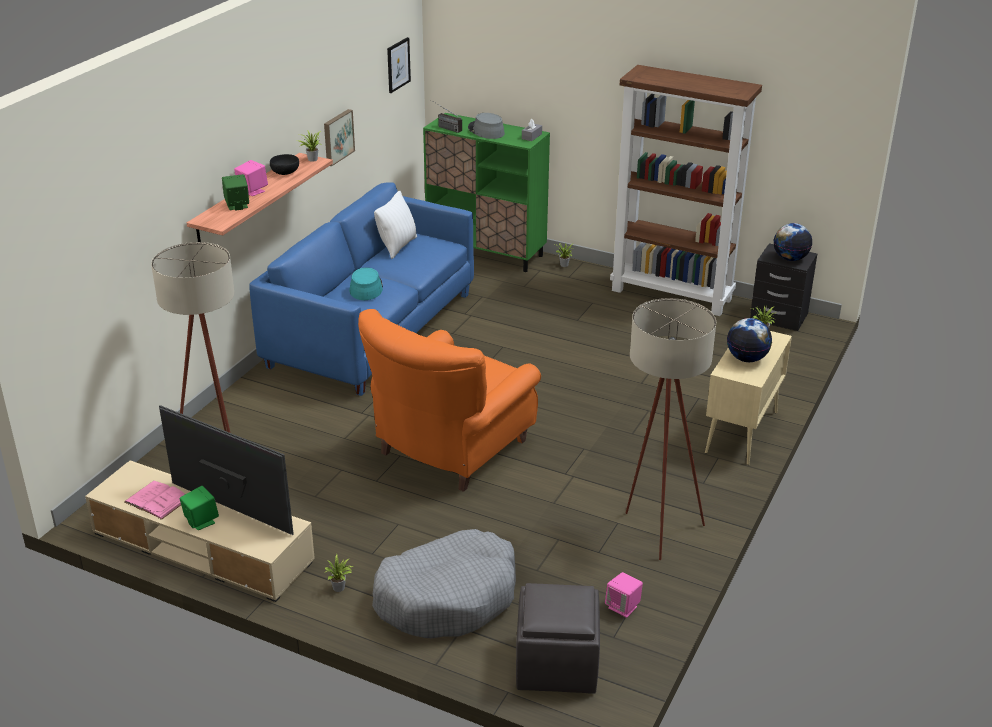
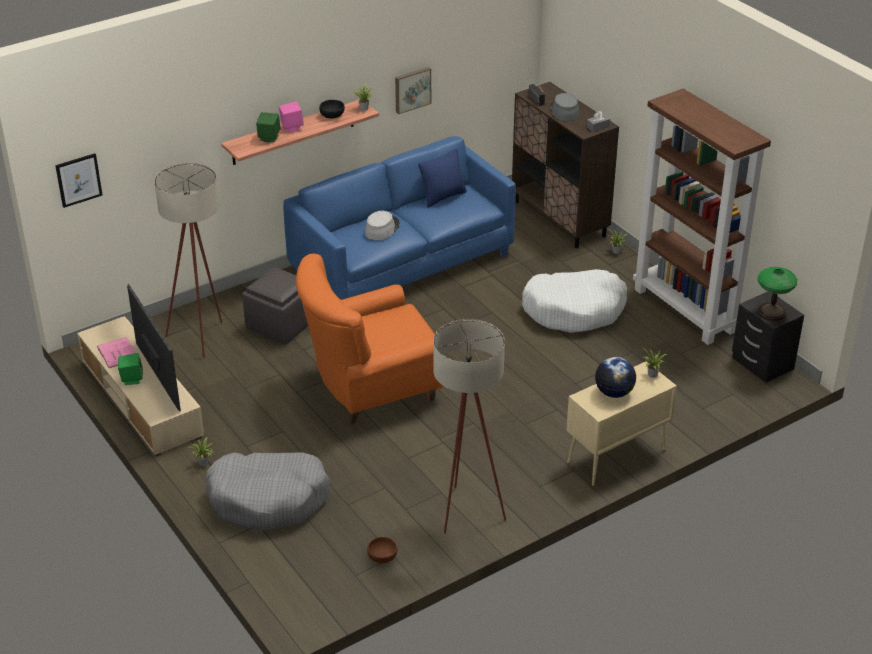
camera: 30 degrees right, 5 degrees up
(366, 288) = (382, 228): turquoise hat -> grey hat
(397, 246) = (443, 197): white pillow -> blue pillow
(398, 65) = (502, 32): picture -> picture (78, 180)
(486, 252) = (559, 219): green cabinet -> brown cabinet
(556, 665) = (296, 578): grey ottoman -> grey ottoman (280, 325)
(577, 322) = (574, 310): none -> white dog bed
(623, 607) = (382, 557): pink speaker -> brown bowl
(790, 258) = (771, 312): globe -> table lamp

